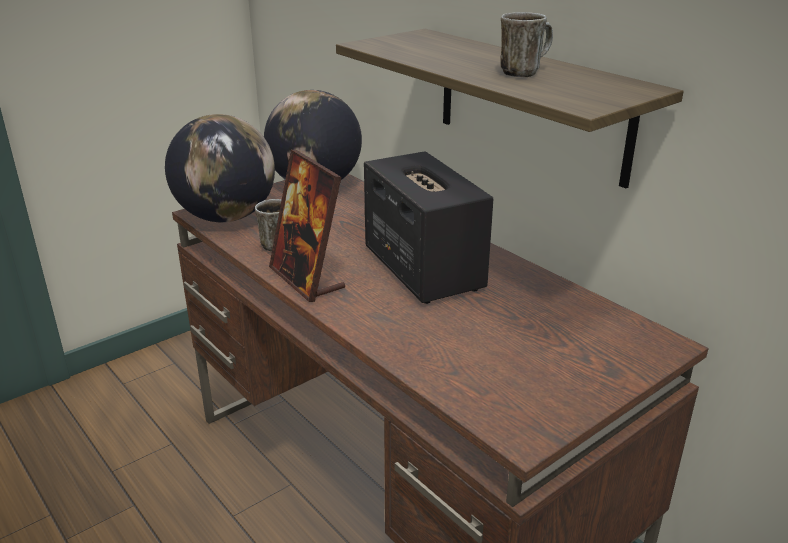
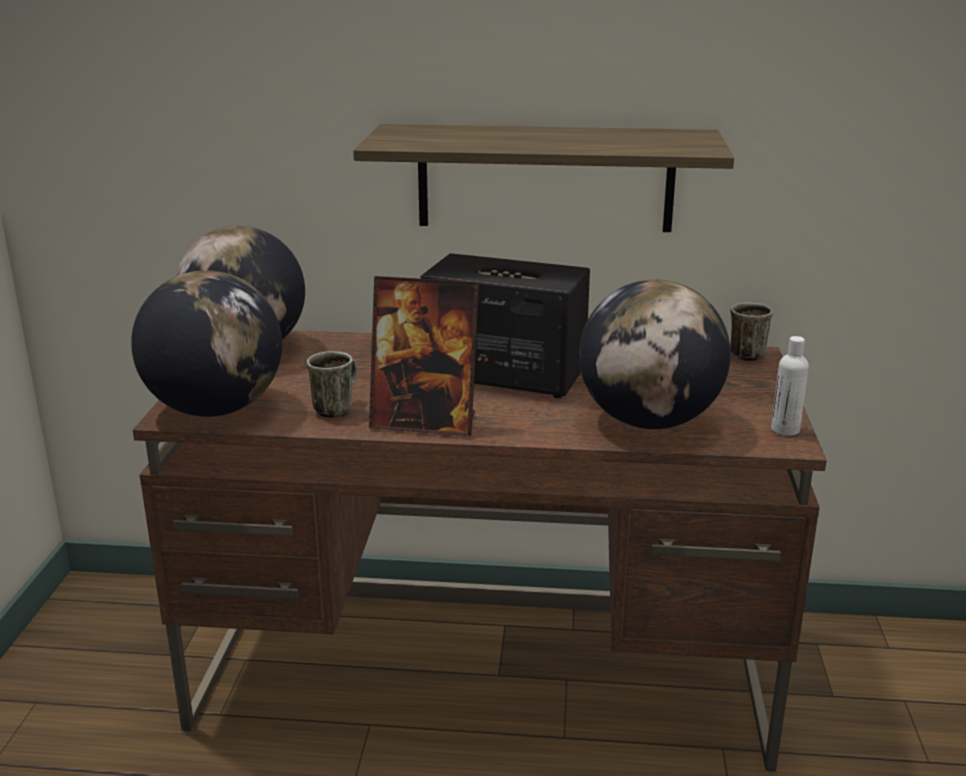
camera: 45 degrees left, 5 degrees down
(448, 355) = (648, 421): none -> globe
(523, 72) = (589, 139): mug -> mug (745, 353)
(545, 424) = (785, 430): none -> white bottle

